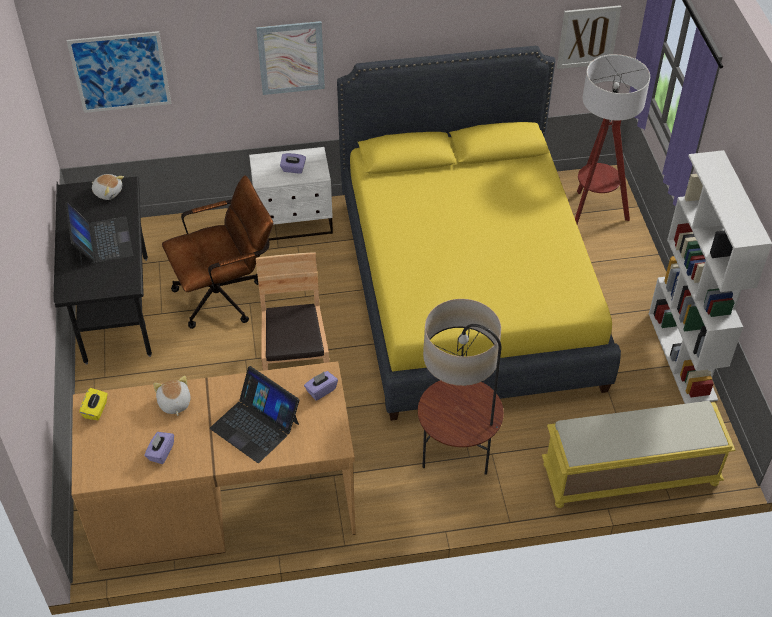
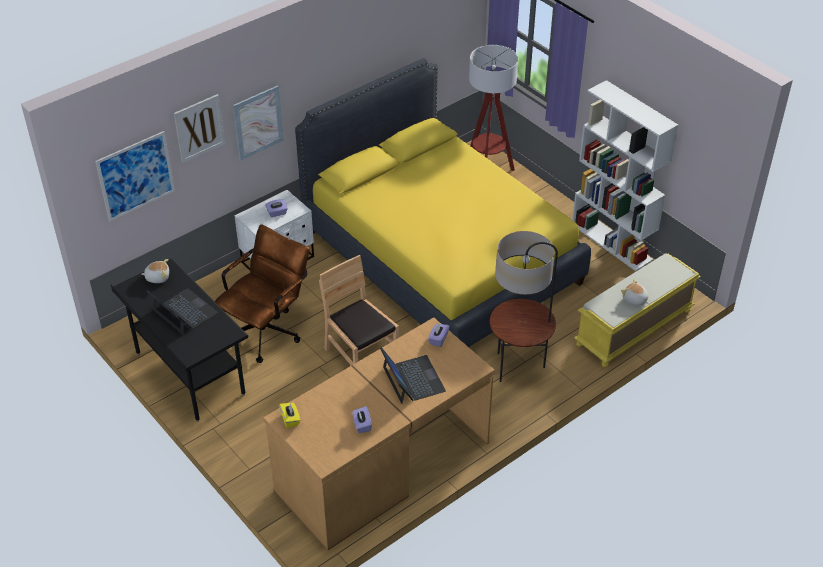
camera: 30 degrees left, 5 degrees down
(174, 403) = (343, 391): plush toy -> plush toy (634, 300)
(255, 425) = (412, 379): laptop -> laptop turned 120 degrees counterclockwise
(588, 37) = (451, 41): picture -> picture (199, 128)

